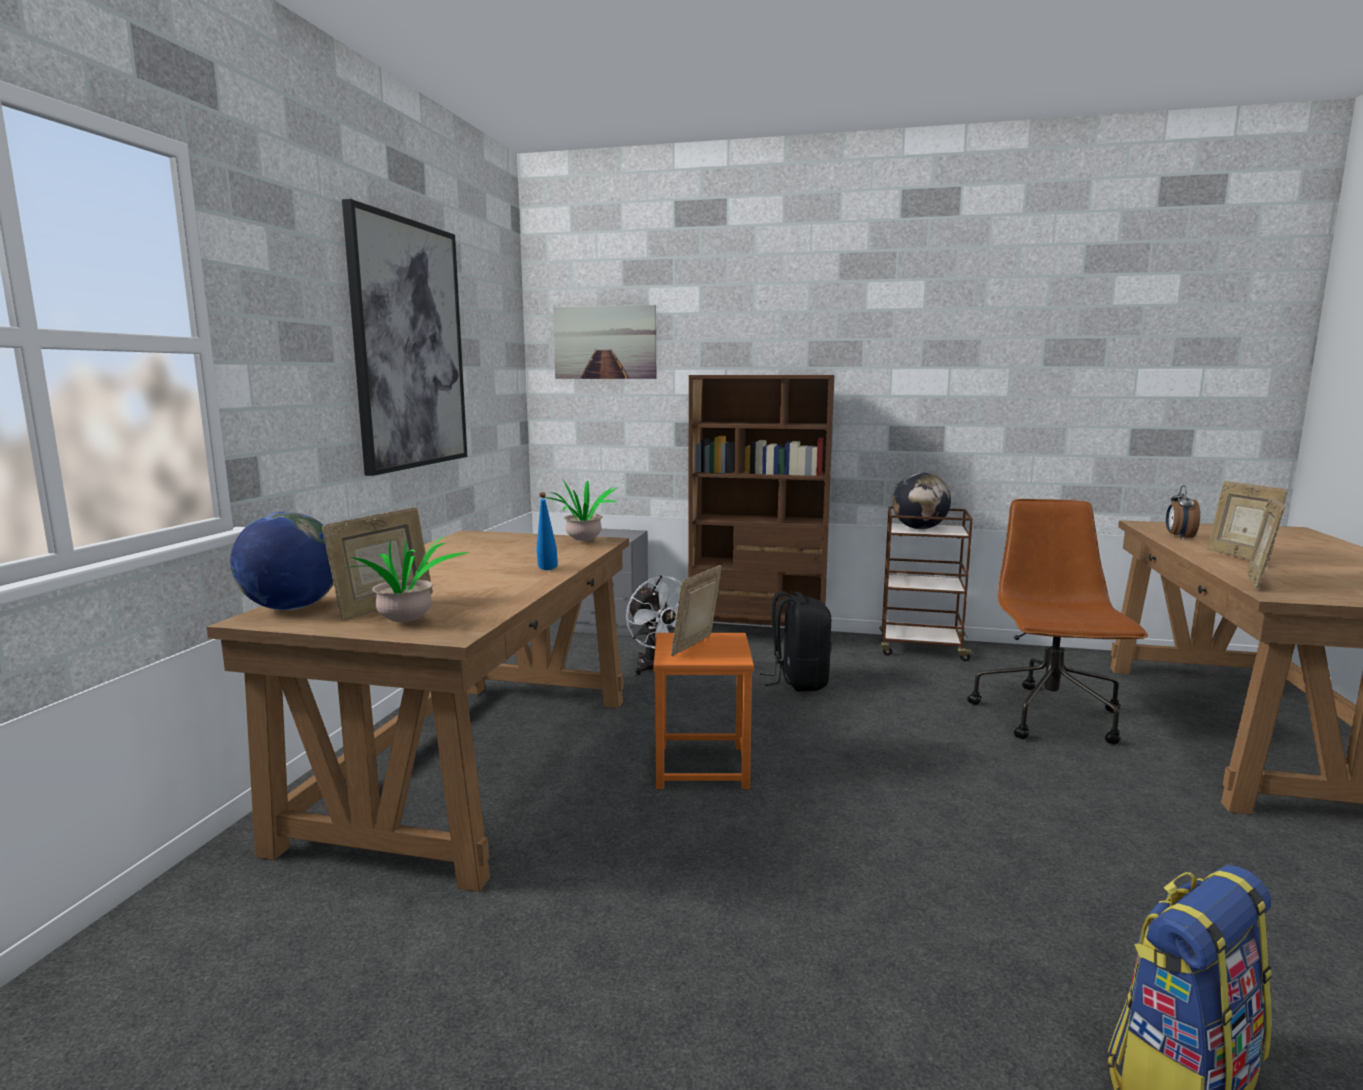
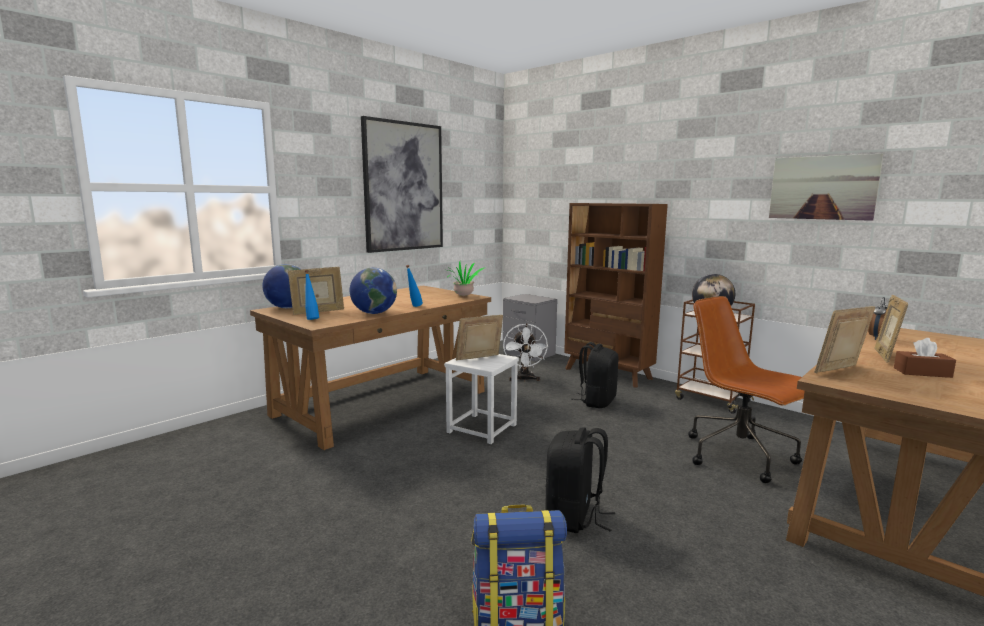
camera: 30 degrees right, 0 degrees up
(407, 624) = (311, 319): potted plant -> blue bottle
(505, 593) = (374, 313): none -> globe
(605, 342) = (541, 182): picture -> picture (822, 187)
(702, 766) = (482, 429): orange stool -> white stool
(1007, 868) = (575, 517): none -> black backpack
(1049, 717) = (741, 456): brown office chair -> brown office chair turned 75 degrees counterclockwise
(1311, 570) = (922, 372): none -> brown tissue box

